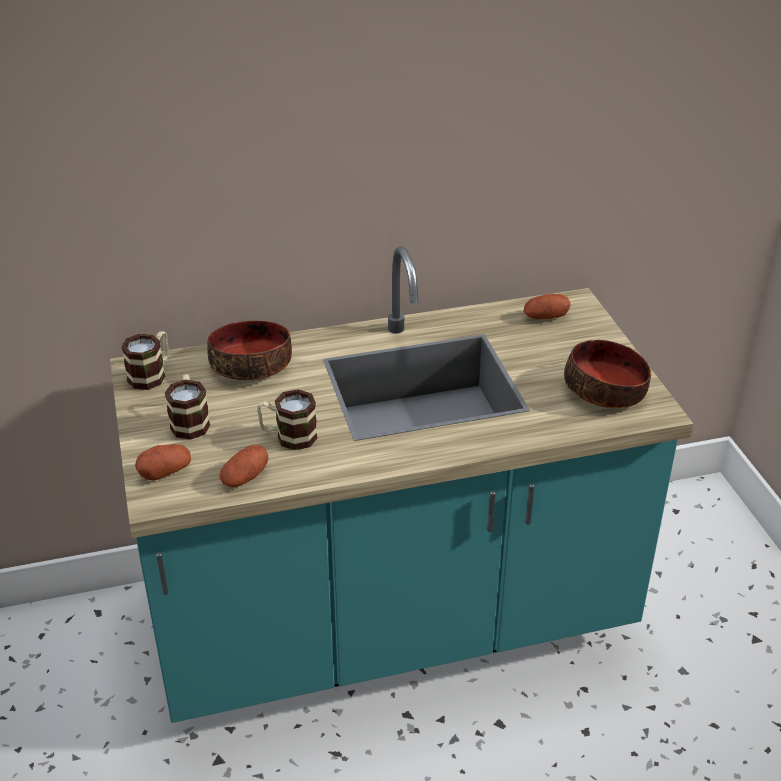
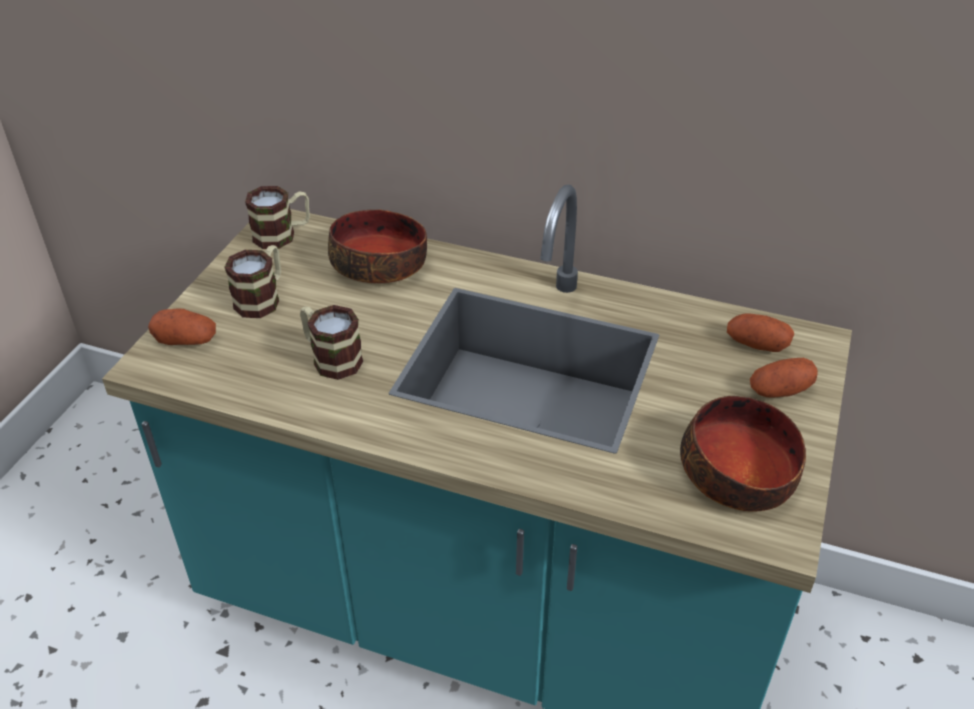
camera: 35 degrees right, 5 degrees up
(245, 477) = (245, 382): potato -> potato (780, 390)

